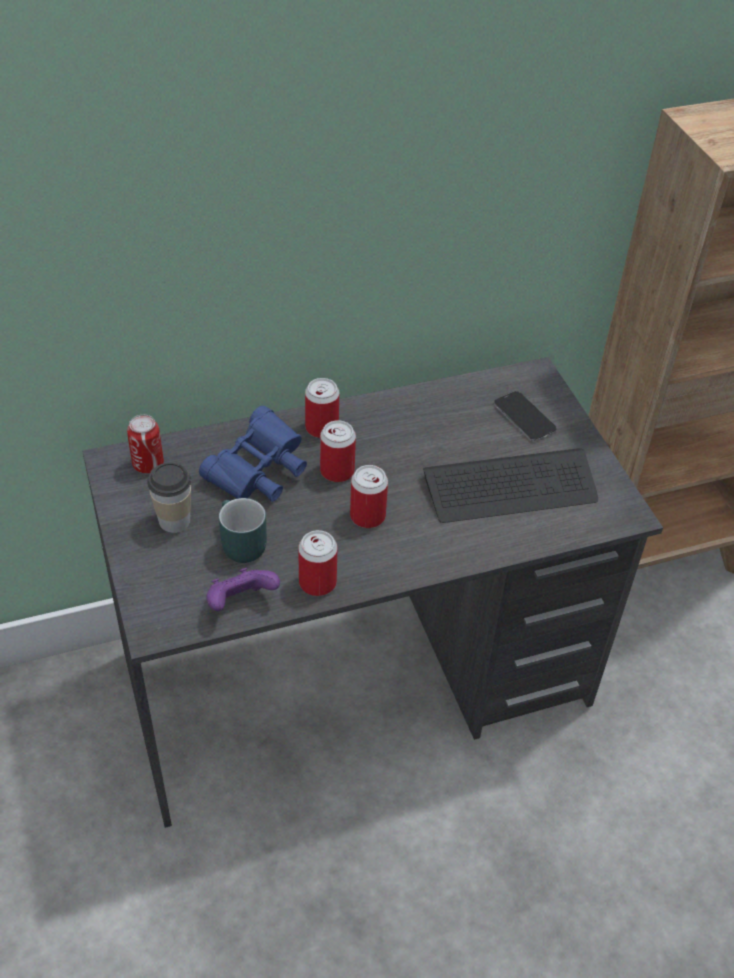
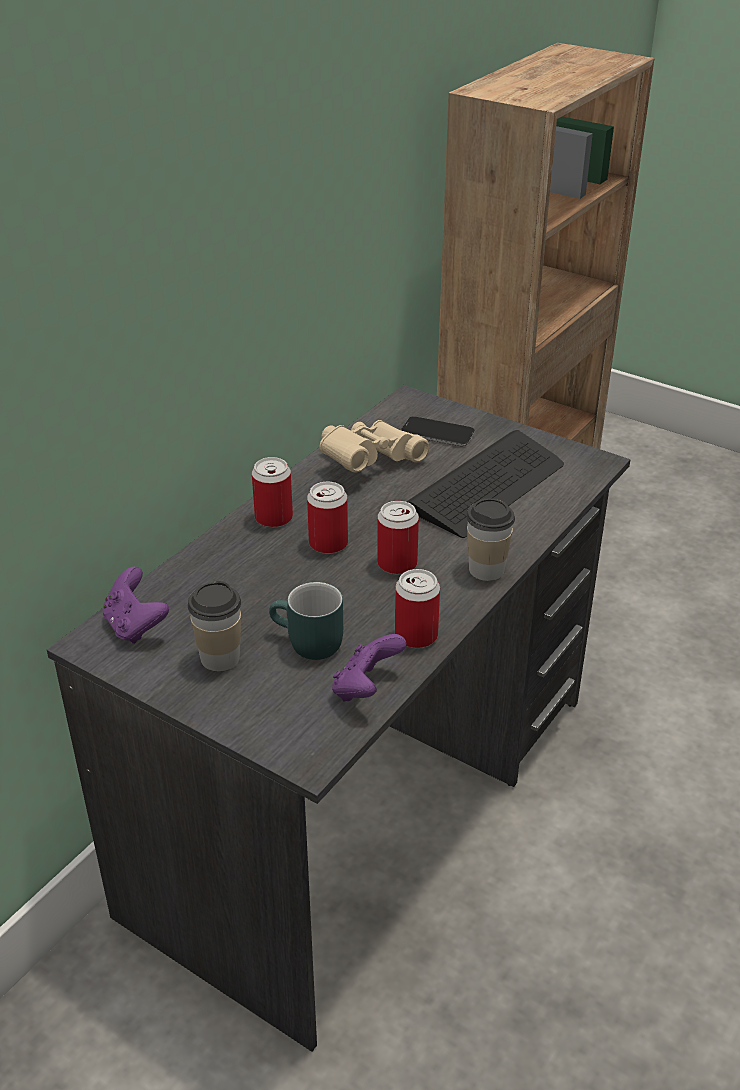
camera: 35 degrees left, 10 degrees down
(148, 464) = (135, 626): can -> purple game controller
(258, 473) = (257, 580): blue binoculars -> none
(427, 559) = (486, 570): none -> cup
(441, 416) = (368, 462): none -> beige binoculars

